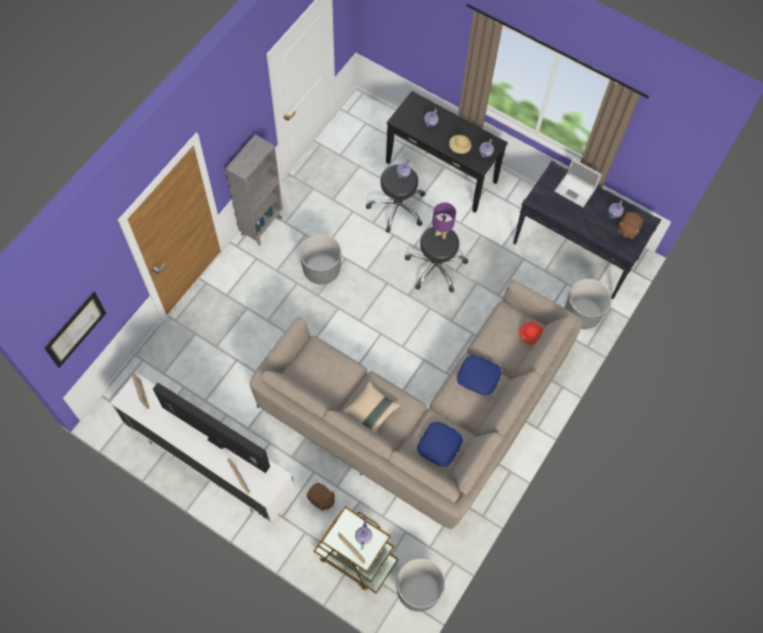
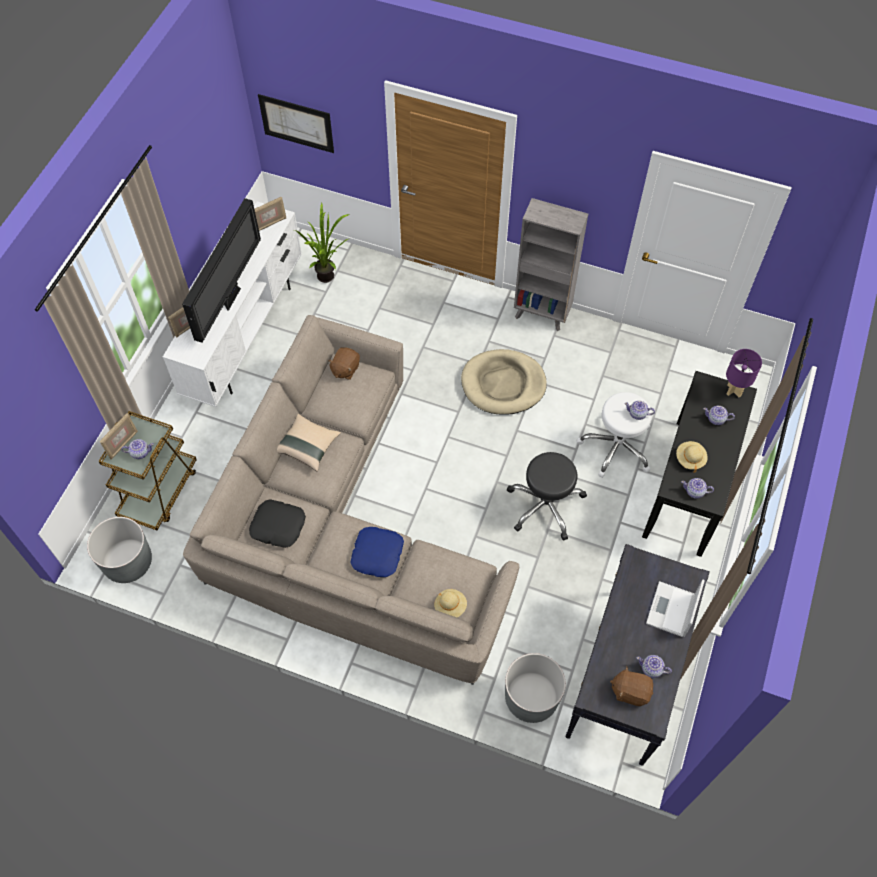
camera: 80 degrees right, 5 degrees down
(169, 381) = (329, 278): none -> potted plant
(321, 269) = (503, 384): grey planter -> beige dog bed
(321, 499) = (220, 444): brown plush toy -> brown plush toy (345, 369)
(397, 207) = (616, 446): black stool -> white stool
(439, 446) = (278, 526): blue pillow -> black pillow
(441, 233) = (563, 472): purple table lamp -> purple table lamp (733, 390)
(530, 335) = (450, 606): red hat -> beige hat

